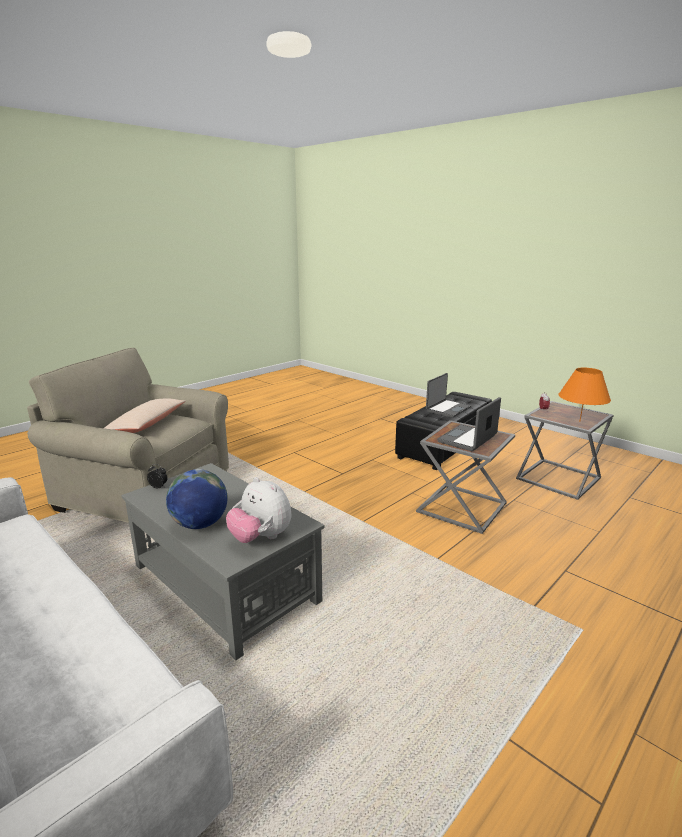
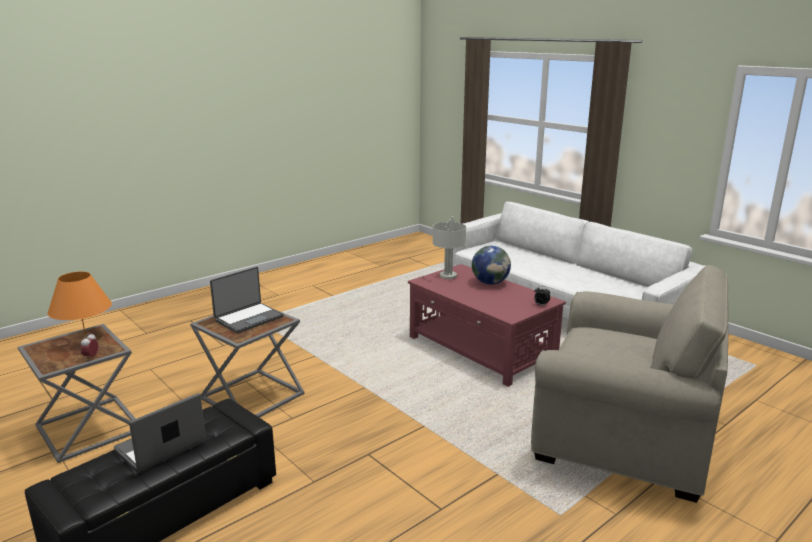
camera: 175 degrees left, 0 degrees up
(147, 424) = (615, 346): beige pillow -> none
(224, 582) = (481, 349): grey coffee table -> red coffee table
(261, 538) = (447, 276): plush toy -> grey table lamp

